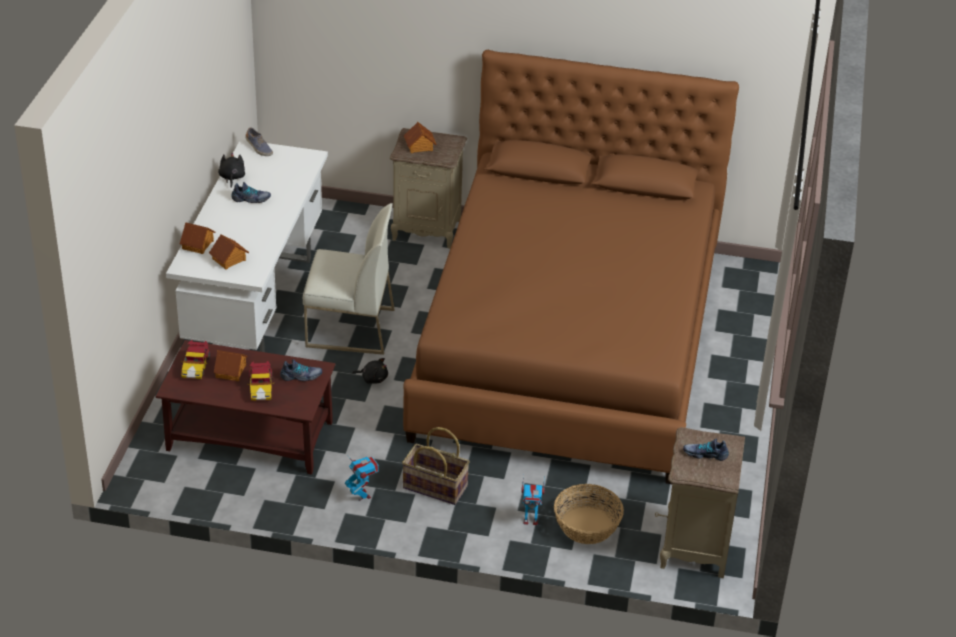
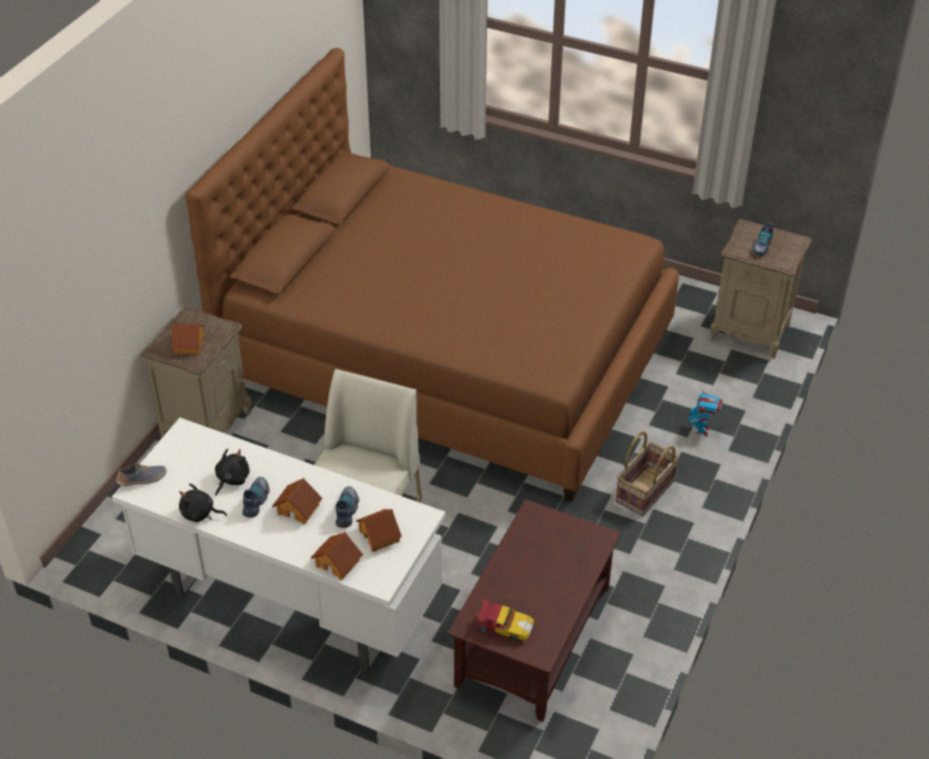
camera: 75 degrees left, 5 degrees up
(231, 371) = (520, 593): toy house -> toy house (298, 509)
(261, 388) = (556, 569): toy car -> none
(301, 376) = (543, 531): shoe -> shoe (347, 510)
(362, 495) = (648, 551): toy robot -> none
(373, 378) = (460, 513): black plush toy -> black plush toy (231, 479)
(587, 526) = (715, 394): basket -> none

